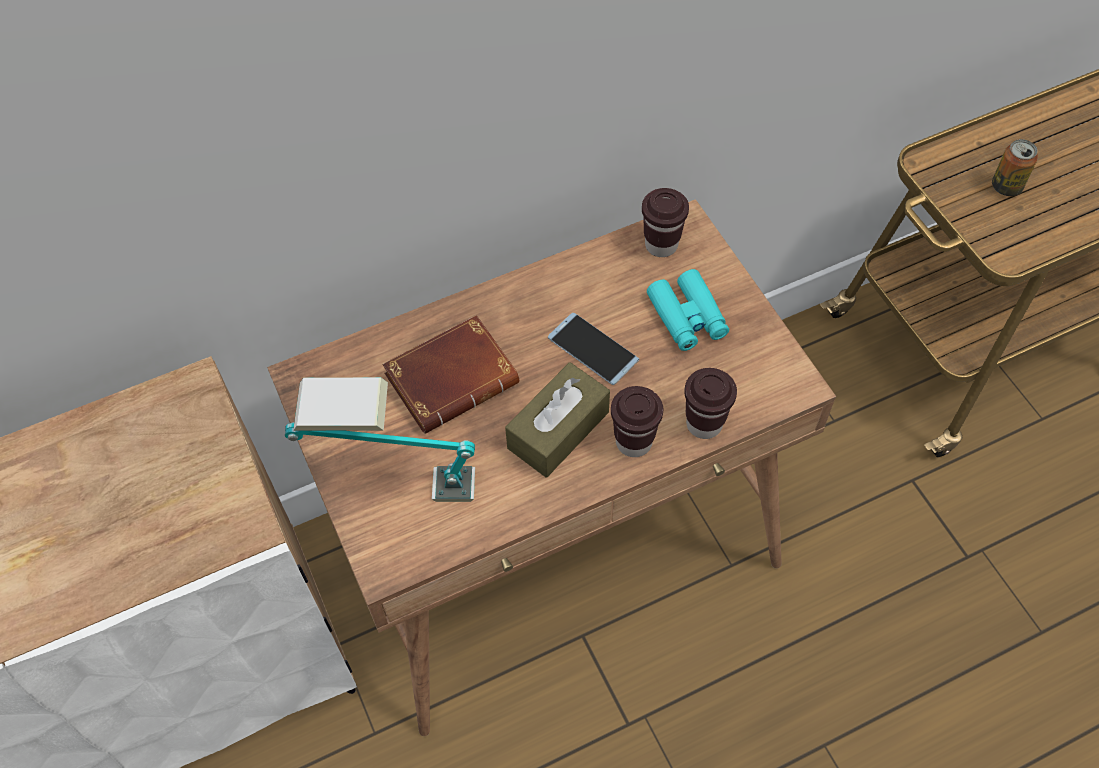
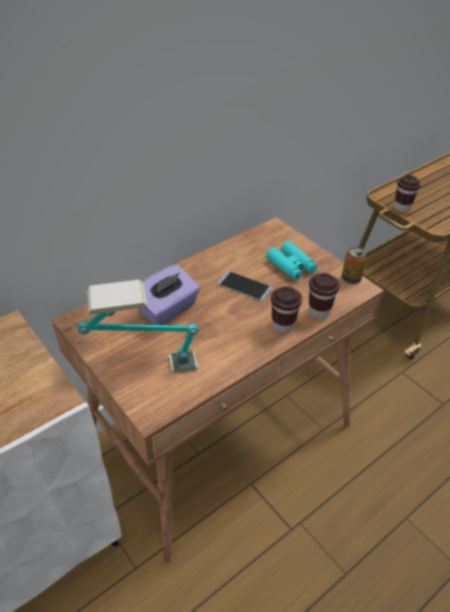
camera: 15 degrees left, 15 degrees down
(453, 377) = (167, 309): brown book -> purple tissue box
(558, 430) = (237, 326): brown tissue box -> none
(661, 245) = (265, 237): brown cup -> brown cup (402, 208)
(1006, 186) = (423, 201): can -> can (351, 279)

